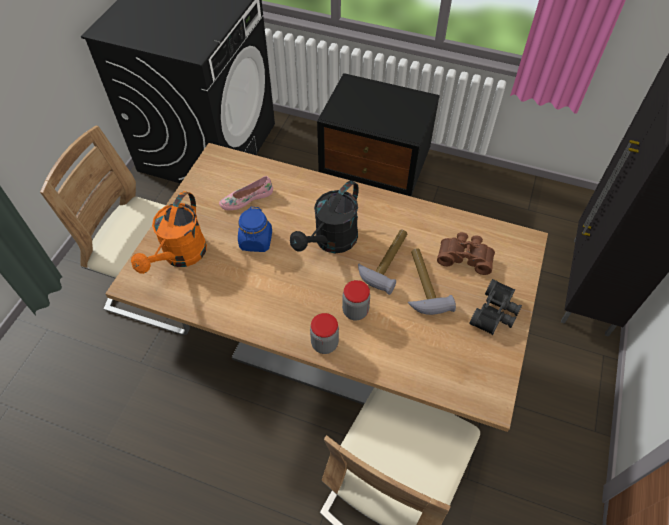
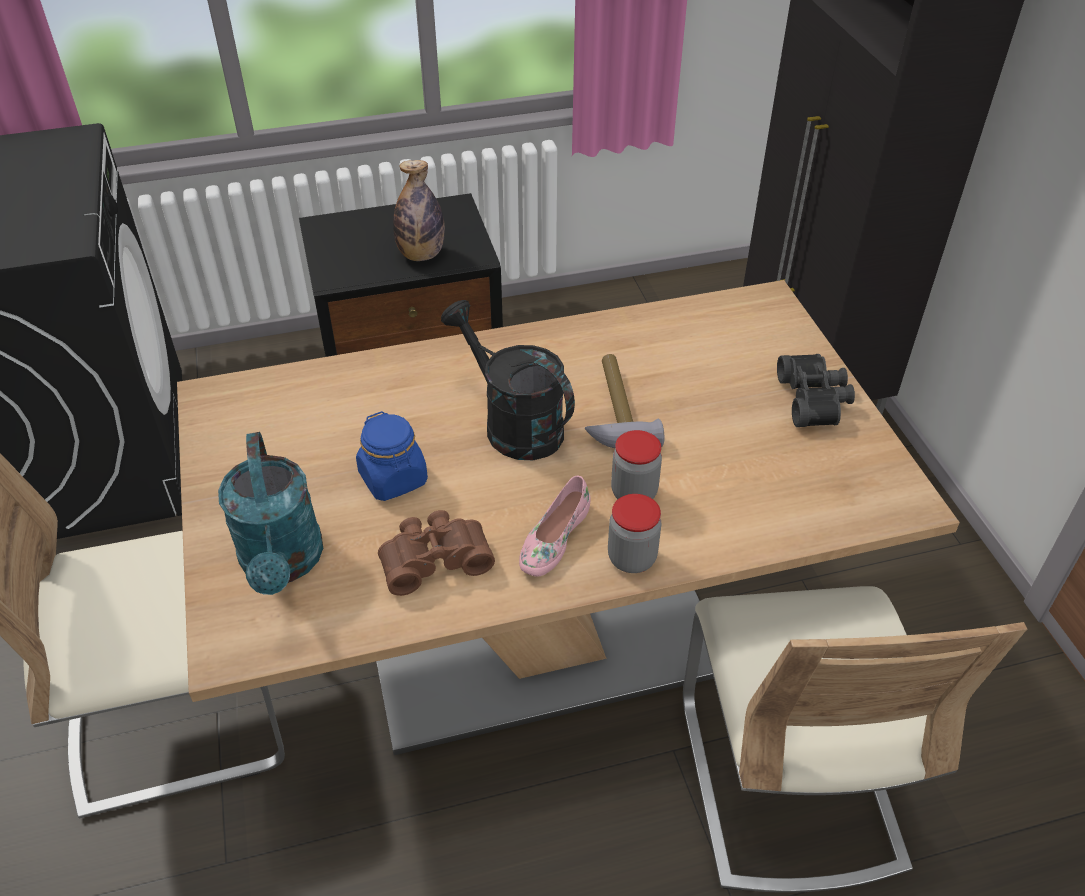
camera: 35 degrees left, 10 degrees down
(180, 256) = (283, 564): orange watering can -> turquoise watering can
(246, 198) = (321, 429): pink shoe -> pink shoe (553, 538)
(331, 242) = (513, 424): black watering can -> black watering can turned 135 degrees clockwise
(384, 121) = (421, 255): none -> bottle
(422, 285) = (693, 414): hammer -> none
(465, 256) = (712, 353): brown binoculars -> brown binoculars (434, 559)

